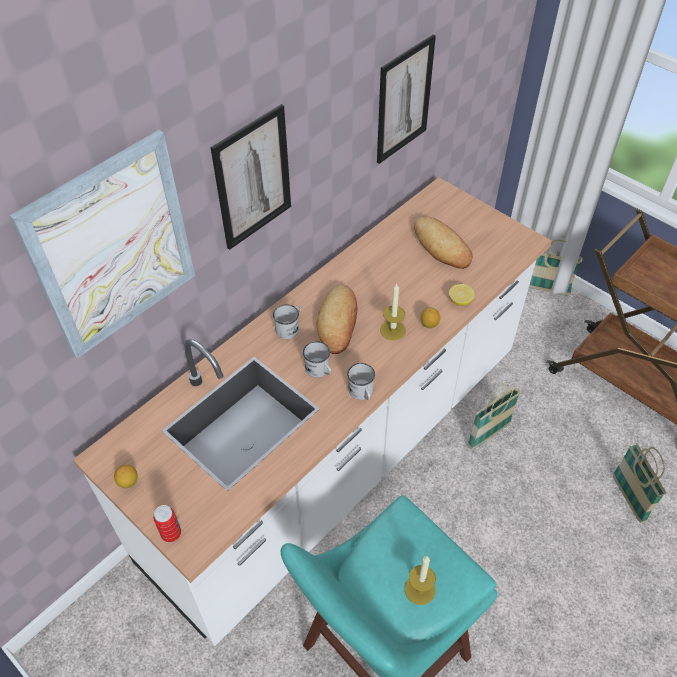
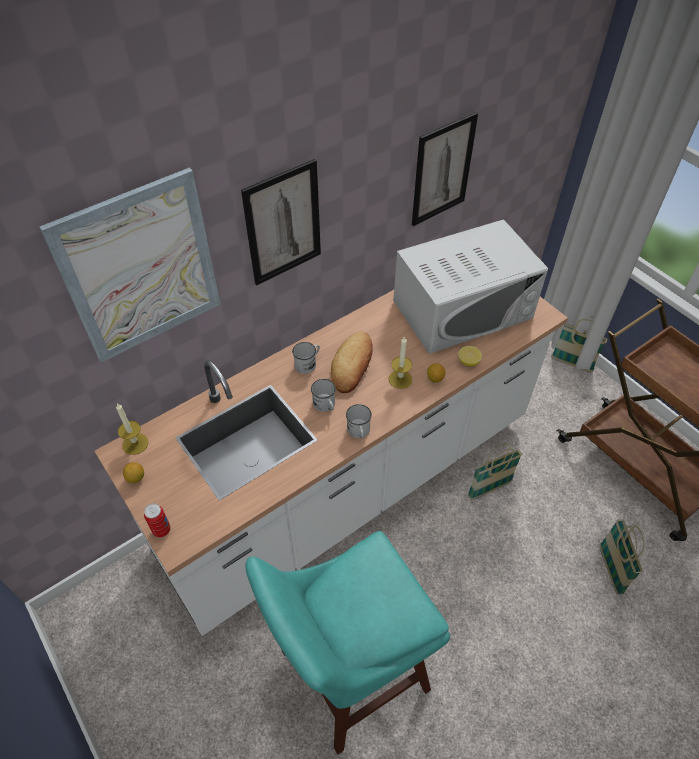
camera: 10 degrees right, 0 degrees up
(420, 589) = (375, 620): candle -> candle (135, 444)
(441, 246) = (463, 309): bread -> white microwave

